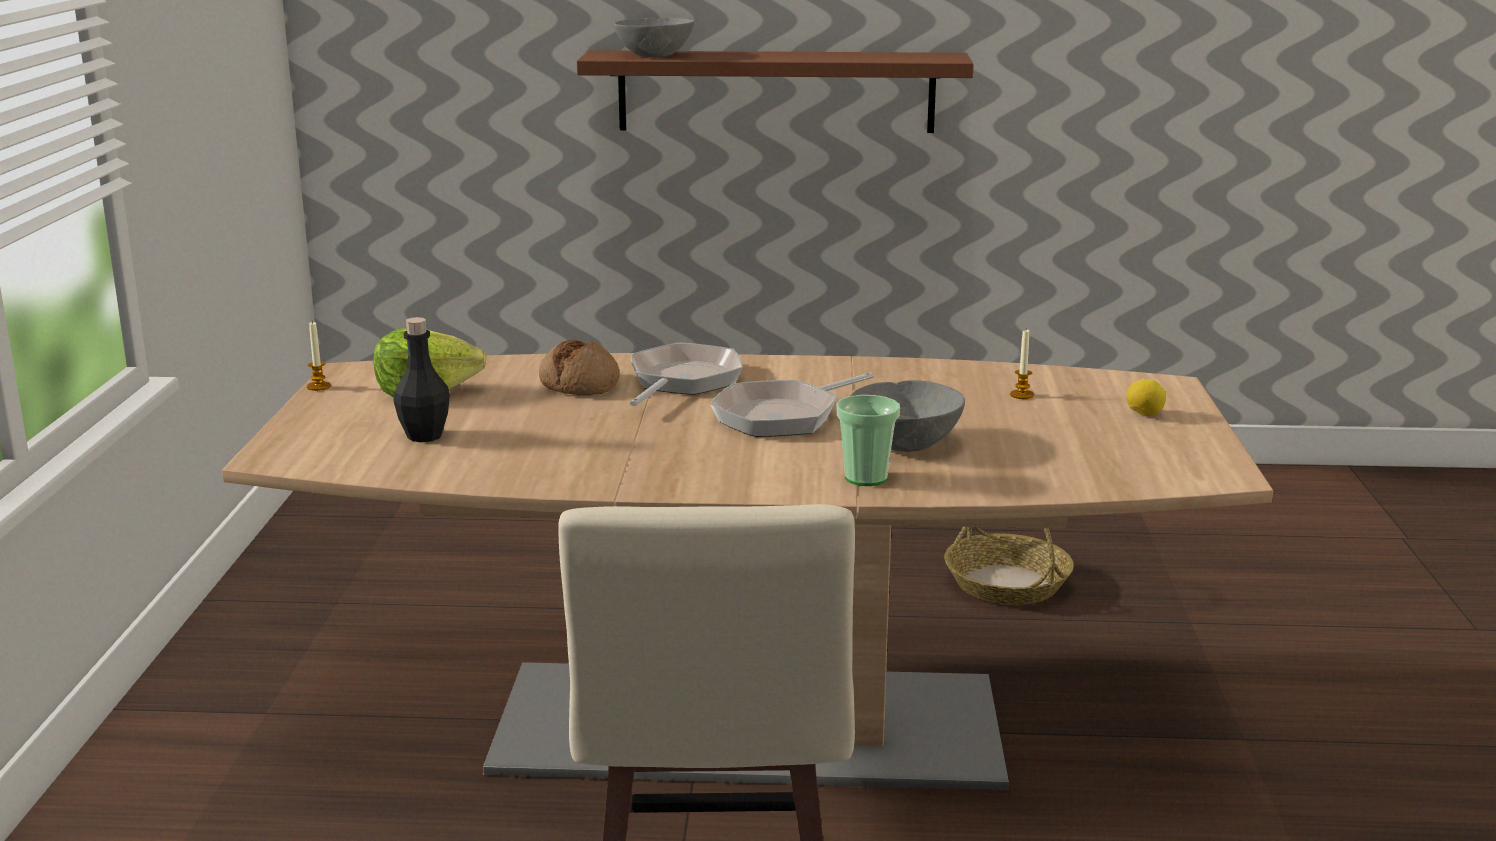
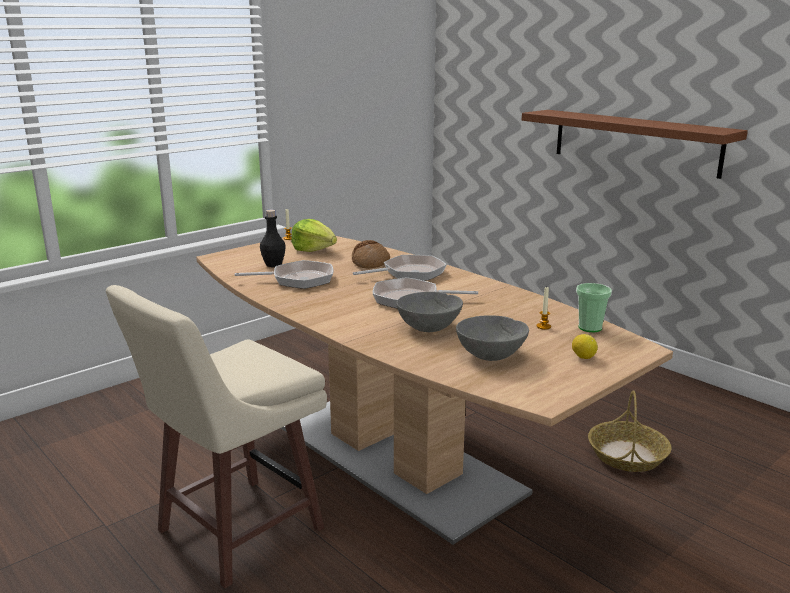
camera: 45 degrees right, 0 degrees up
(539, 445) = (298, 279): none -> frying pan
(654, 55) = (565, 114): grey bowl -> grey bowl (491, 355)
(866, 478) = (374, 334): cup -> cup (590, 328)

